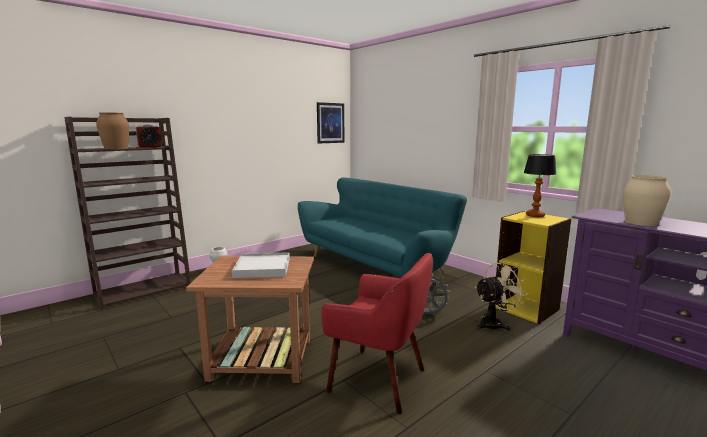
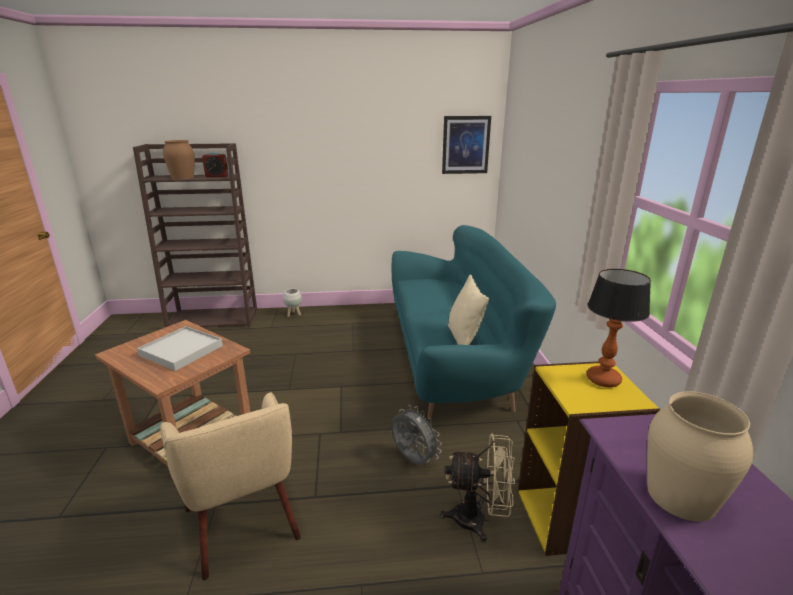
camera: 35 degrees right, 10 degrees up
(379, 379) = (243, 523): red armchair -> beige armchair
(406, 237) = (464, 339): none -> beige pillow

